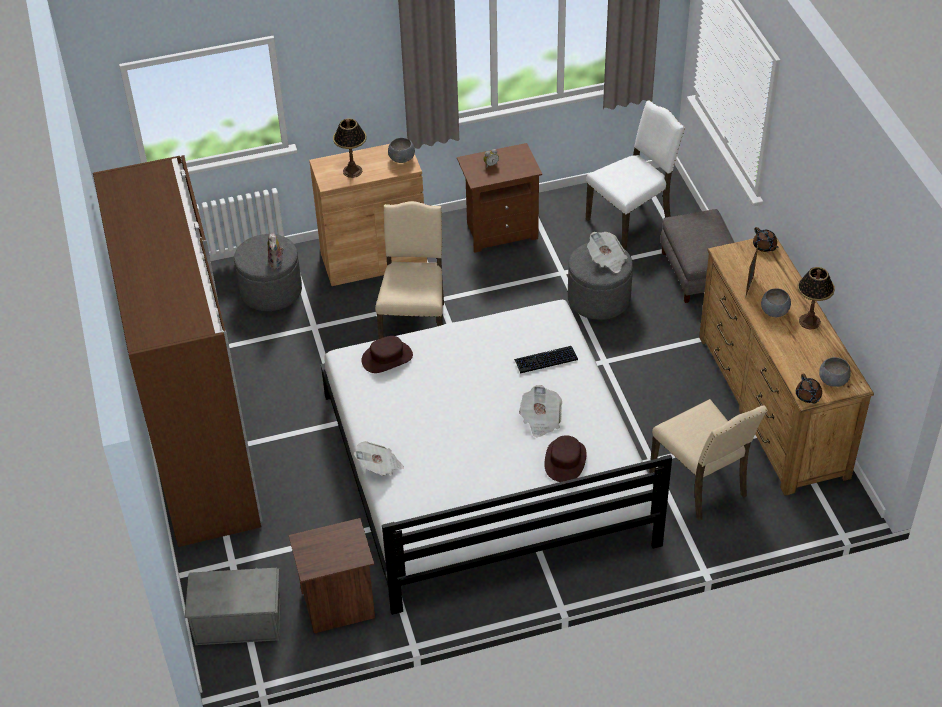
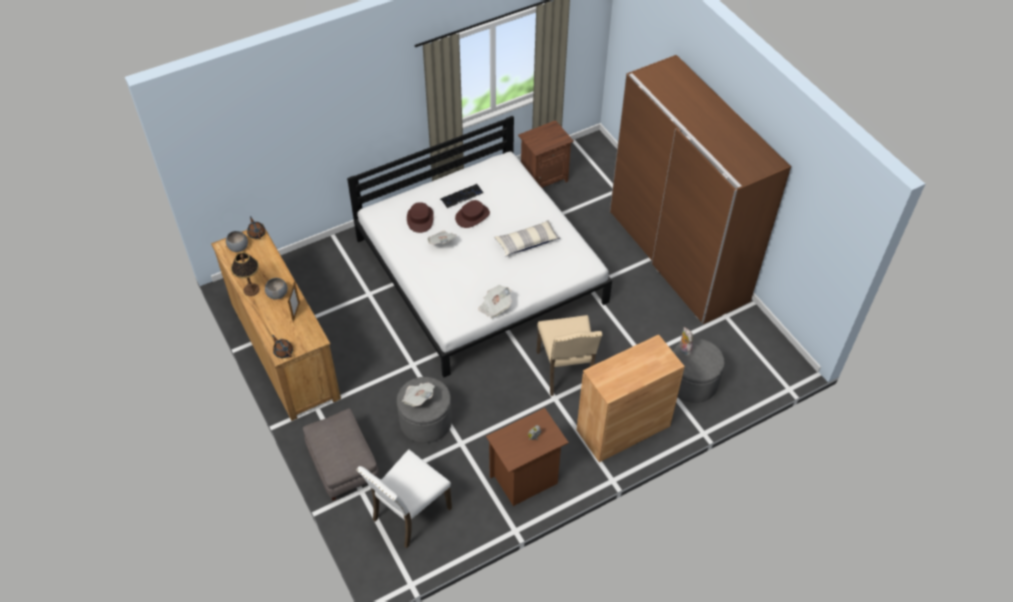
camera: 165 degrees right, 5 degrees up
(237, 620) = (597, 163): grey storage box -> none
(353, 171) = (641, 359): table lamp -> none
(380, 467) = (537, 197): newspaper -> newspaper (495, 307)
(387, 358) = (561, 269): brown hat -> brown hat (472, 216)
(402, 158) = (605, 380): grey bowl -> none
(420, 402) = (527, 242): none -> pillow
(545, 360) = (447, 285): keyboard -> keyboard (461, 196)
(701, 484) = (334, 283): beige chair -> none

